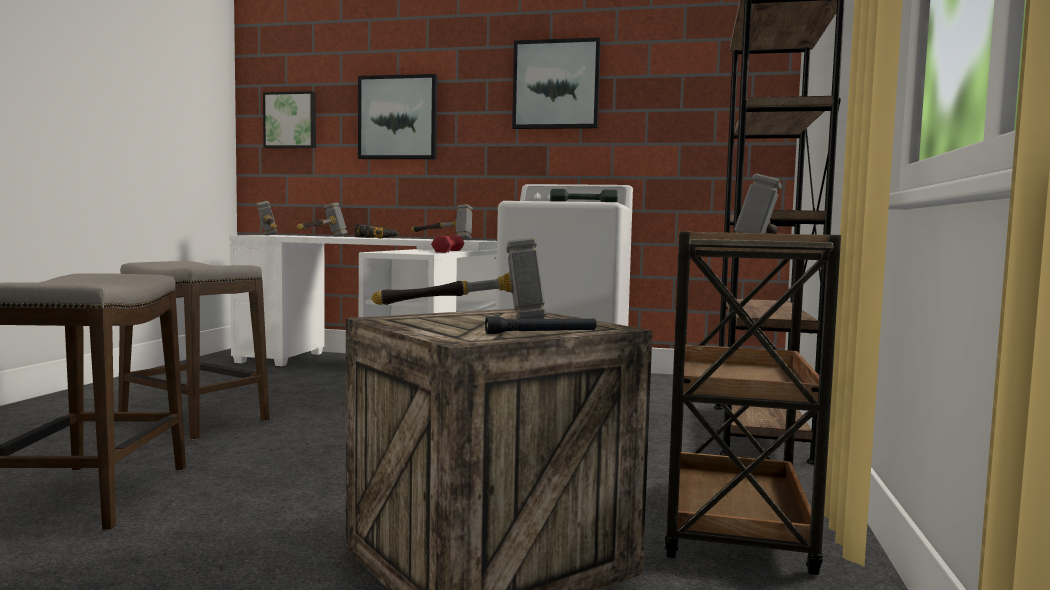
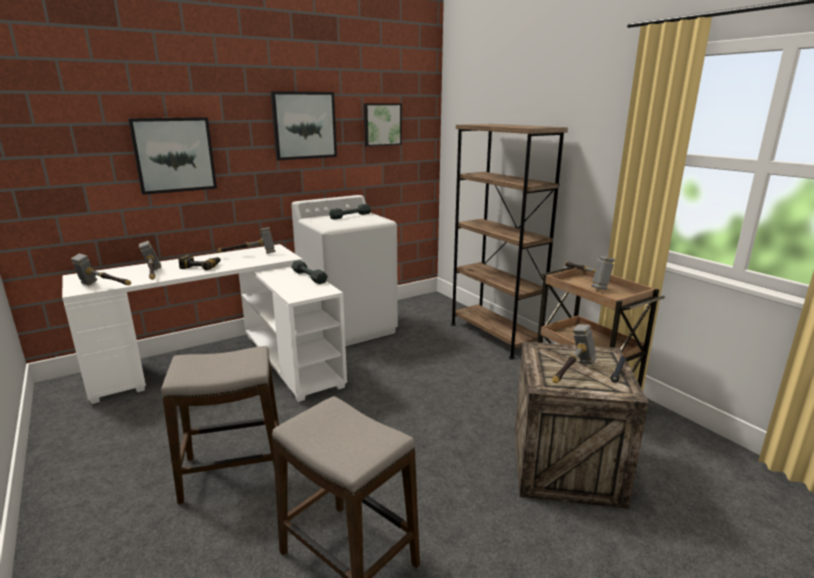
camera: 45 degrees left, 15 degrees up
(291, 120) = (51, 162): picture -> picture (382, 124)
(448, 251) = (309, 277): red dumbbell -> grey dumbbell

